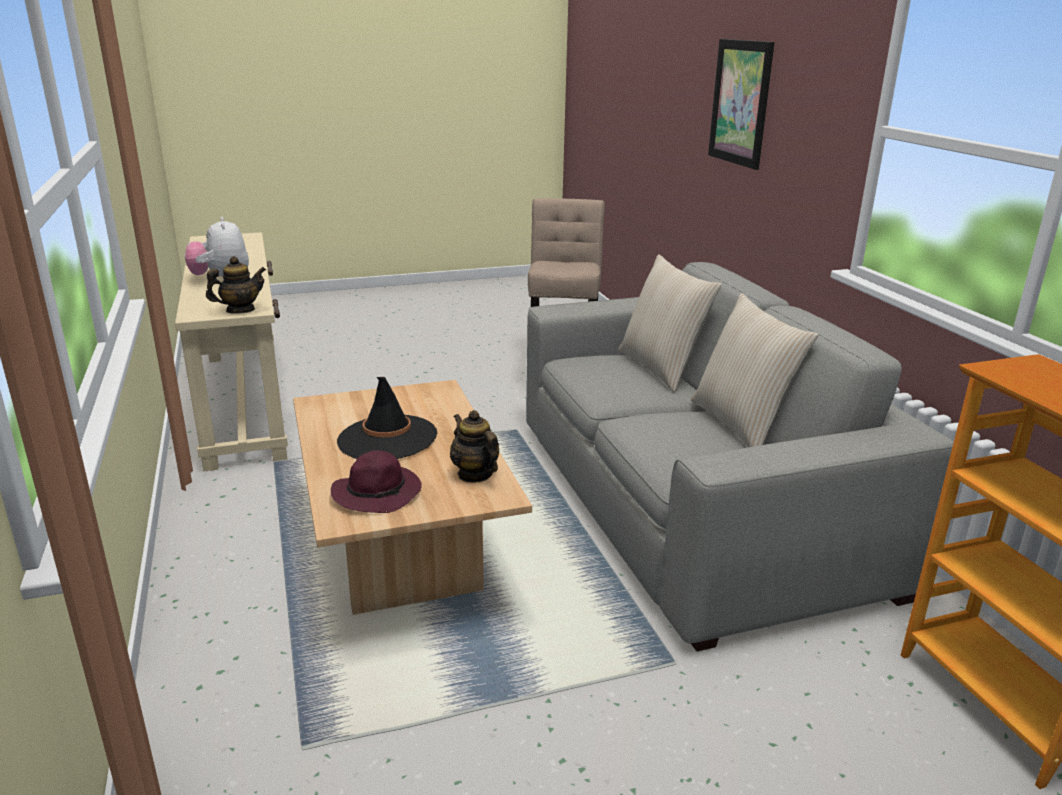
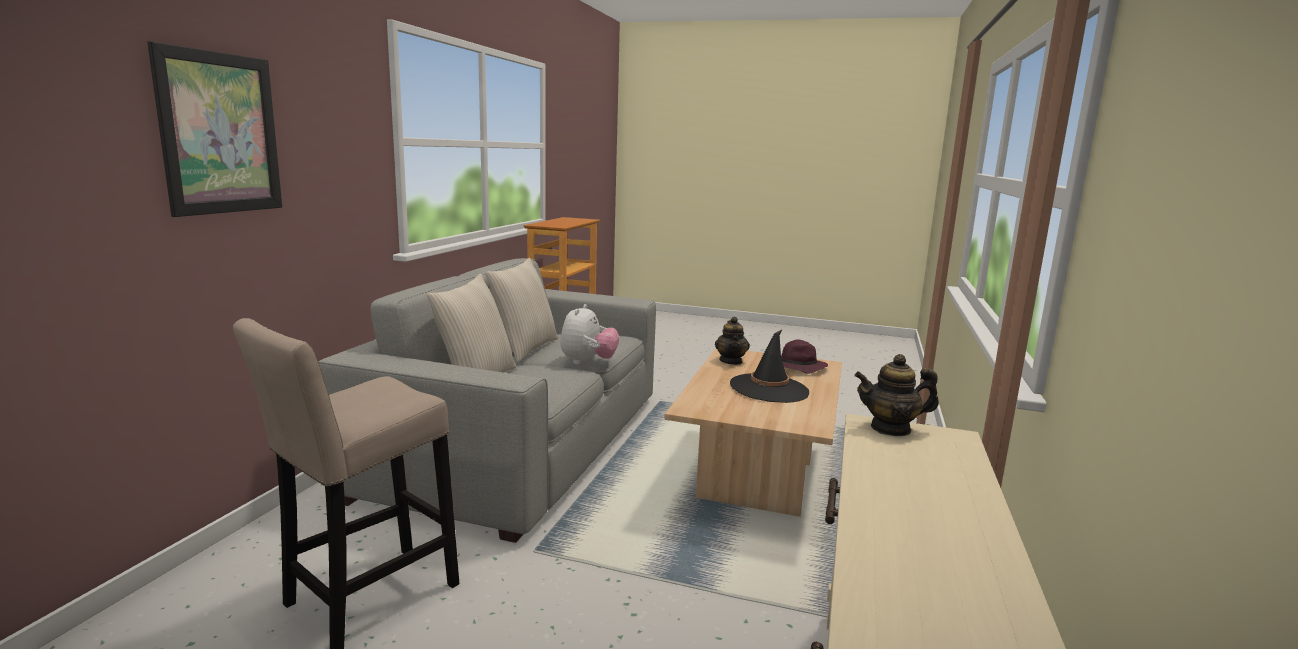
camera: 145 degrees left, 10 degrees down
(221, 279) = (934, 512): plush toy -> plush toy (588, 362)

